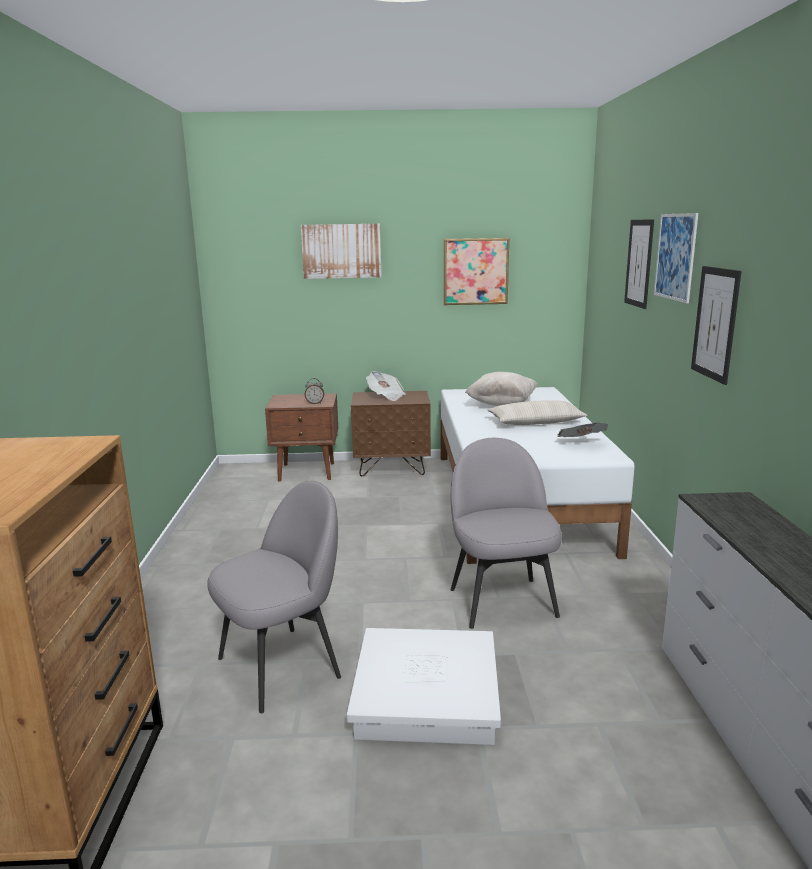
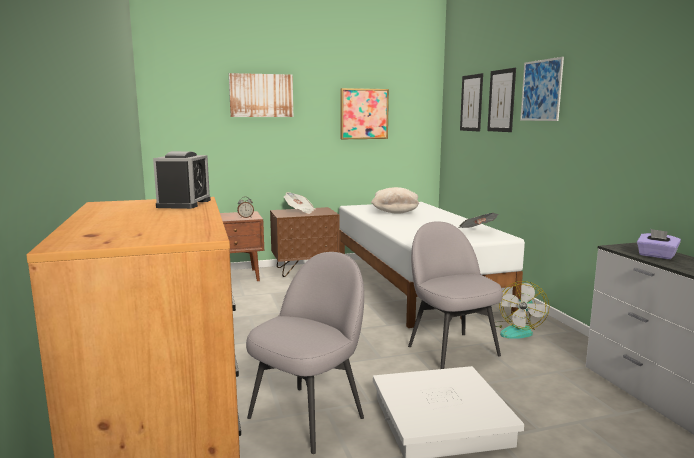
camera: 15 degrees left, 5 degrees down
(69, 449) = (184, 203): none -> alarm clock
(536, 422) = (431, 221): beige pillow -> none
(607, 583) = (517, 330): none -> fan
(715, 323) = (588, 130): picture -> picture (471, 103)
(741, 520) = (656, 256): none -> purple tissue box

